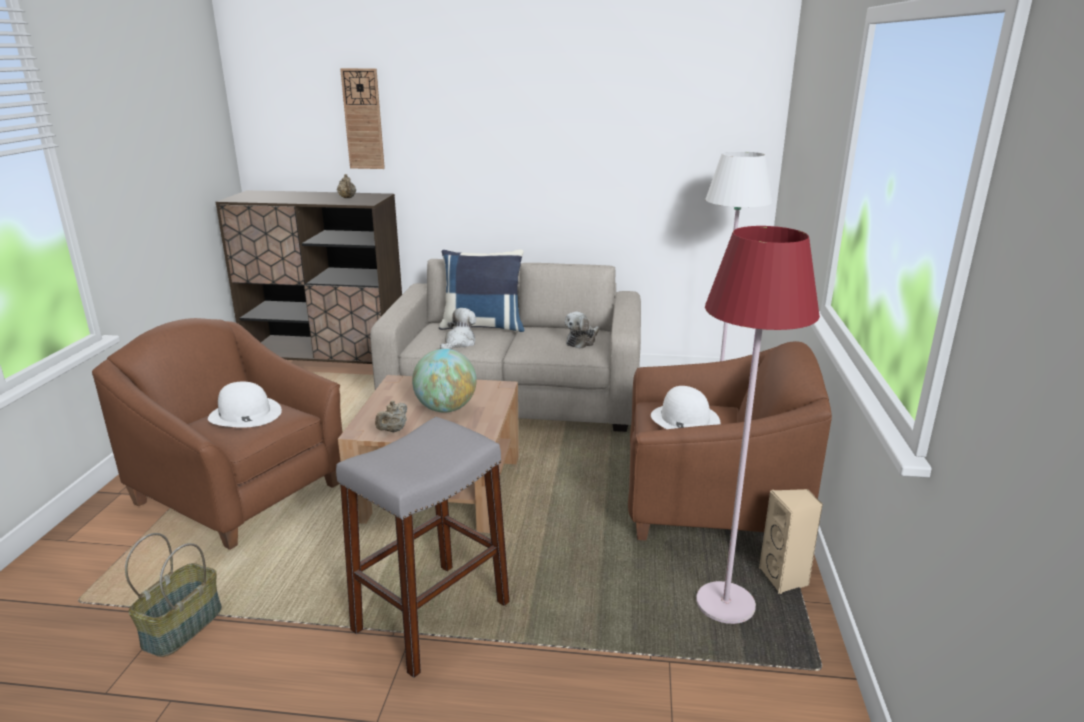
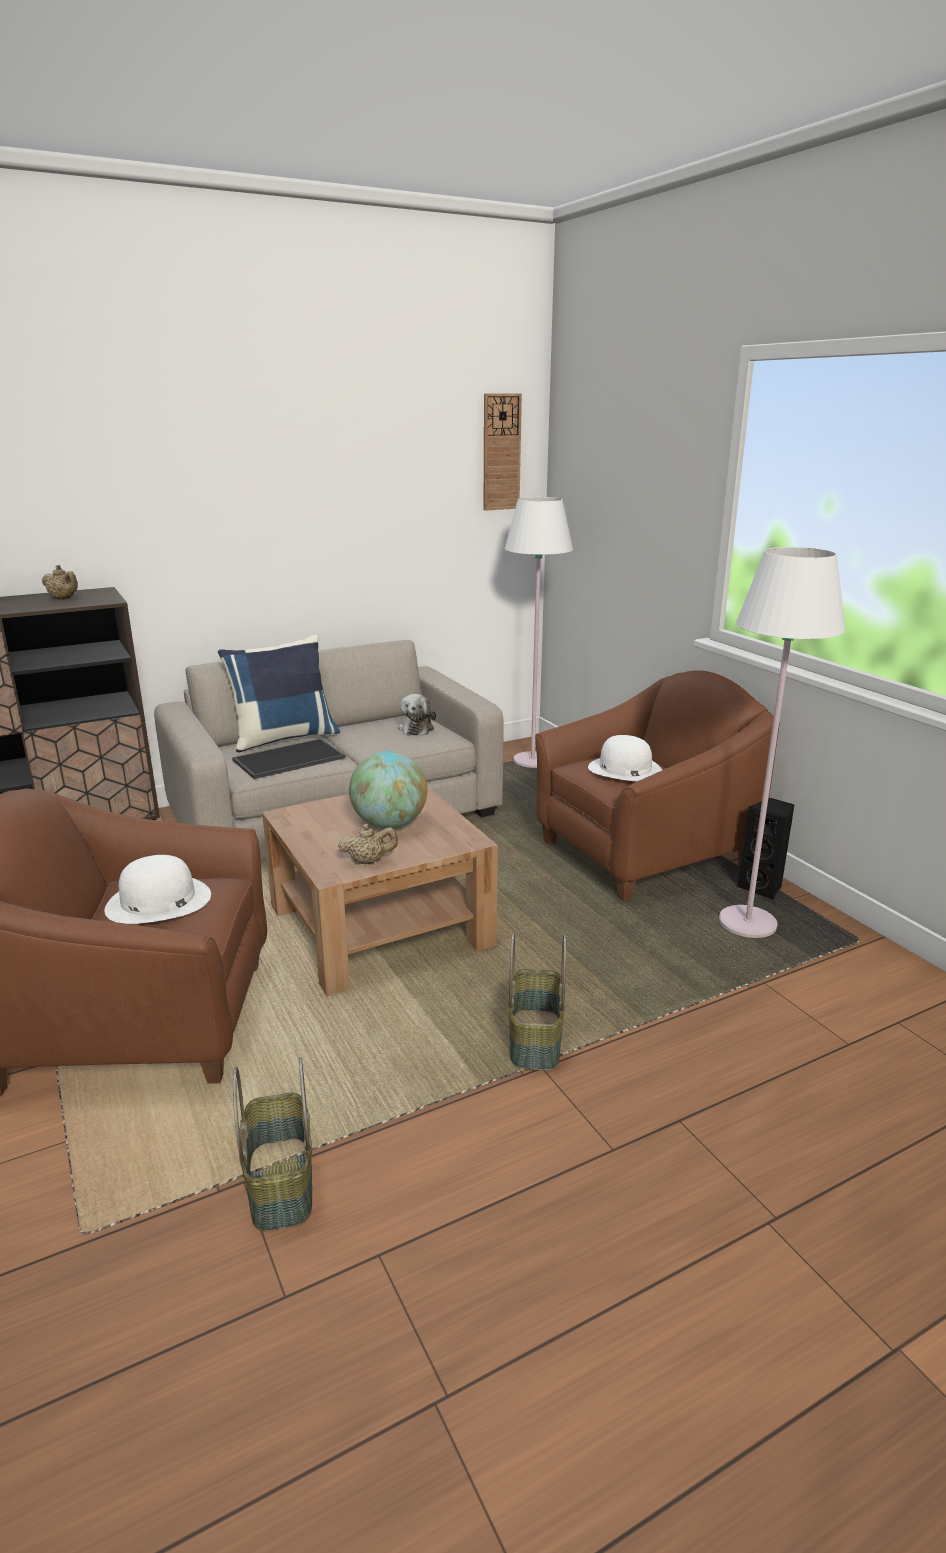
camera: 35 degrees left, 0 degrees up
(363, 119) = (57, 487): wall clock -> wall clock (501, 452)
(393, 430) = (368, 861): beige teapot -> beige teapot turned 90 degrees counterclockwise
(431, 616) = (536, 1041): grey stool -> basket
(459, 343) = (289, 760): plush toy -> tray
(725, 604) = (747, 923): red floor lamp -> white floor lamp
(784, 580) = (762, 889): beige speaker -> black speaker

